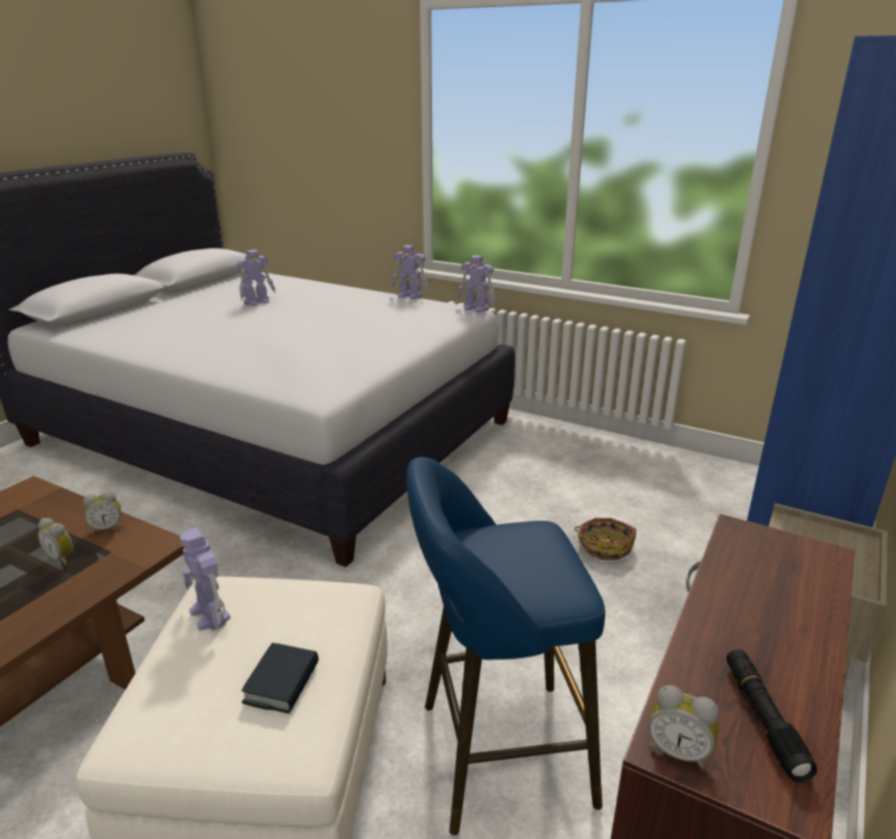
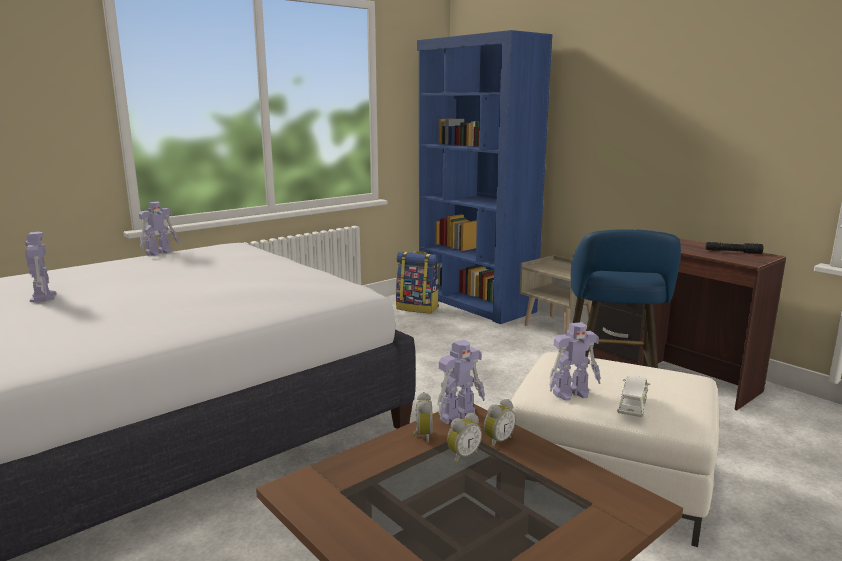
camera: 70 degrees left, 10 degrees down
(171, 674) = (632, 407): none -> white toy car
(282, 683) = (643, 376): book -> none
(476, 309) = (236, 242): toy robot -> toy robot (459, 416)
(605, 546) = (448, 343): basket -> none
(677, 751) = (752, 261): alarm clock -> alarm clock (497, 441)
(710, 492) = (418, 308): none -> backpack

